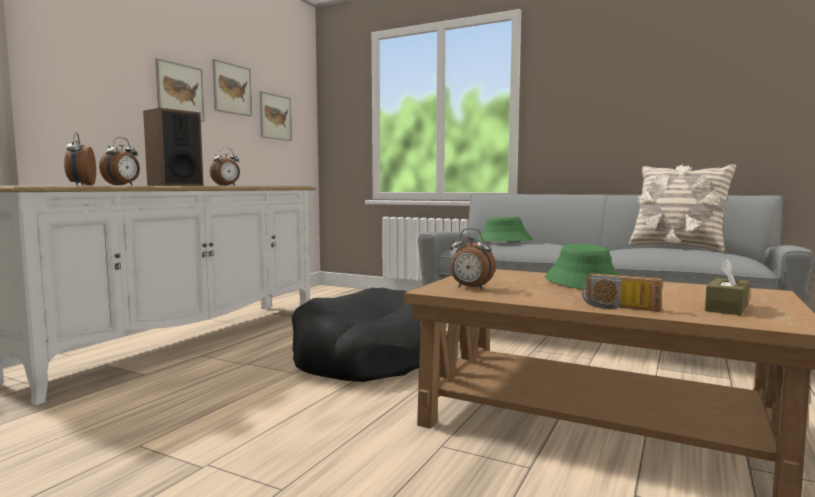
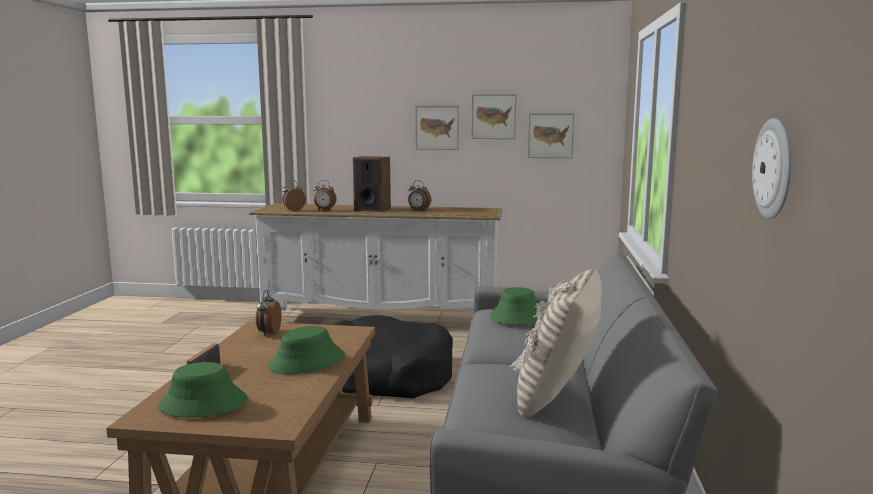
camera: 70 degrees right, 5 degrees up
(726, 308) = (202, 403): brown tissue box -> green hat
(750, 92) = (774, 169): none -> wall clock

